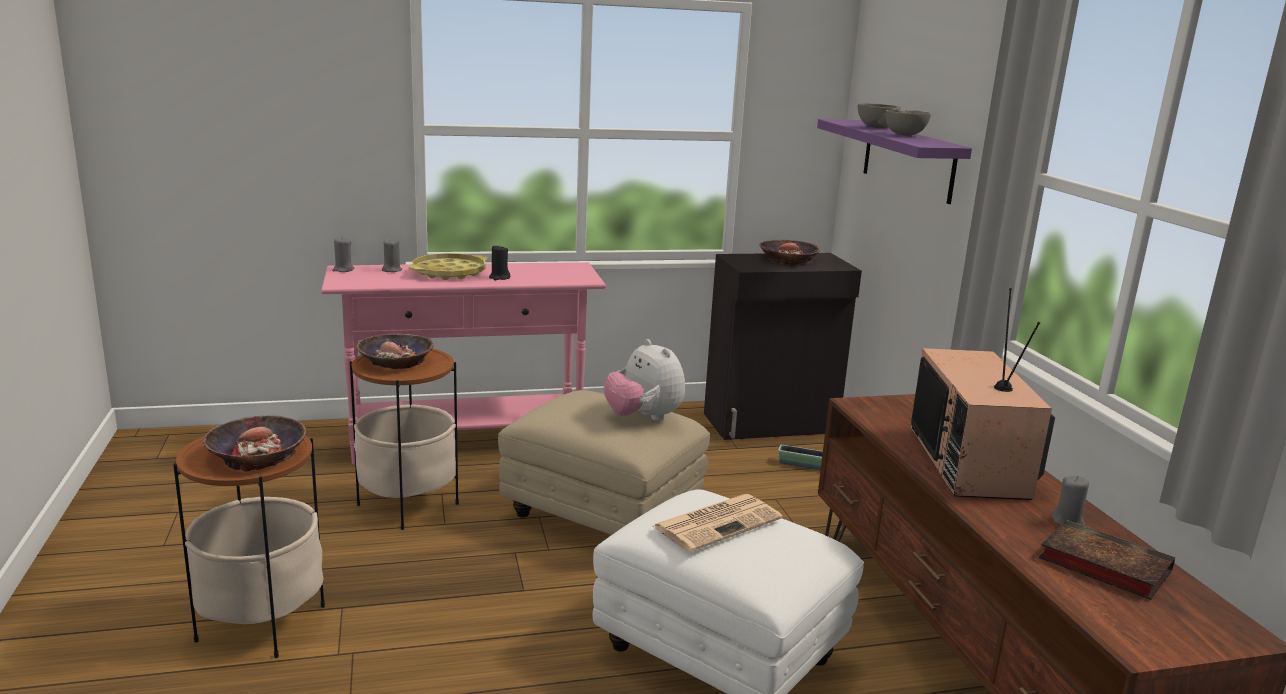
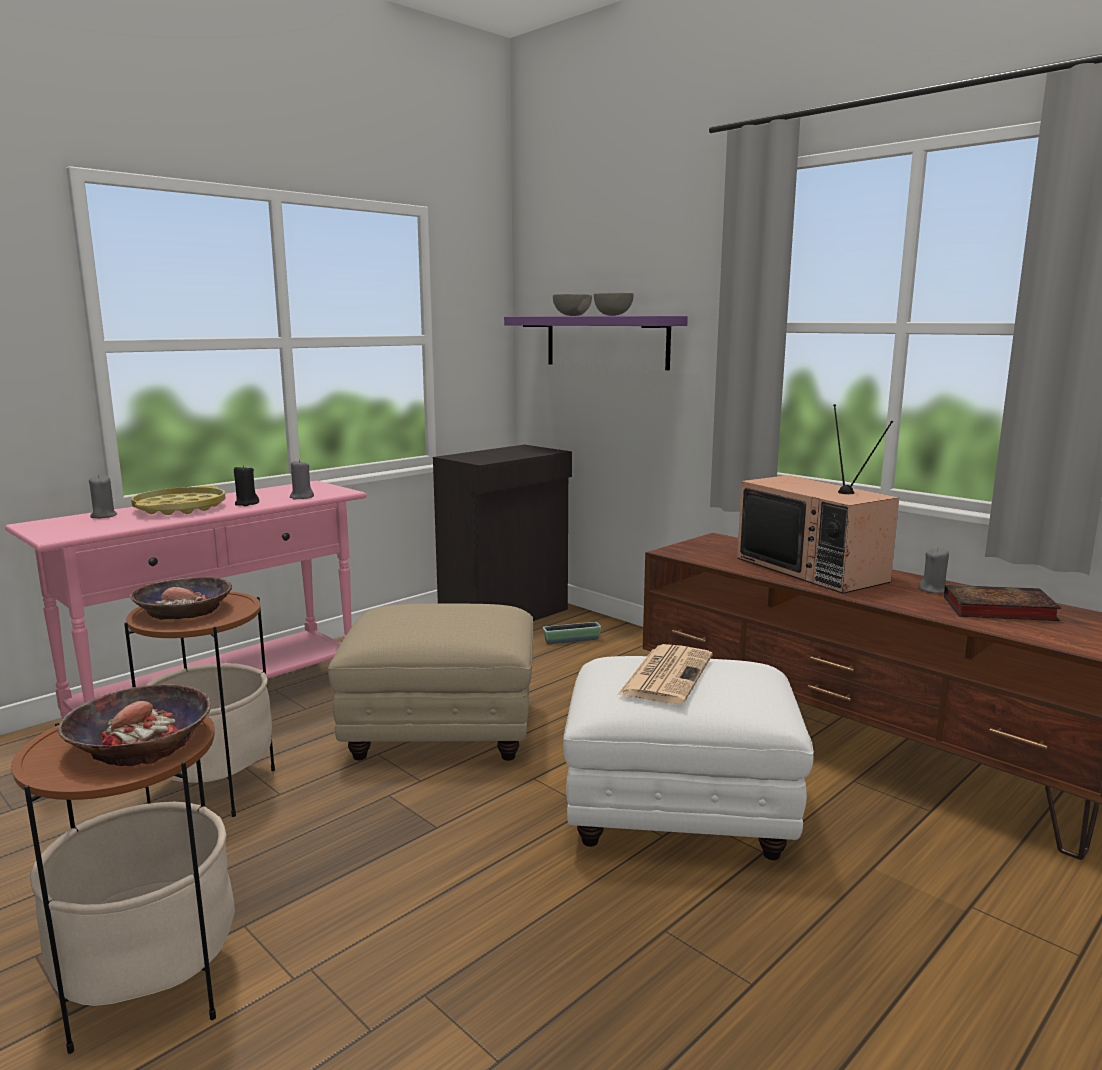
camera: 30 degrees left, 5 degrees down
(343, 270) = (37, 525): grey candle -> grey candle (301, 497)
(643, 418) = (477, 613): plush toy -> none
(788, 259) = (501, 452): bowl -> none

